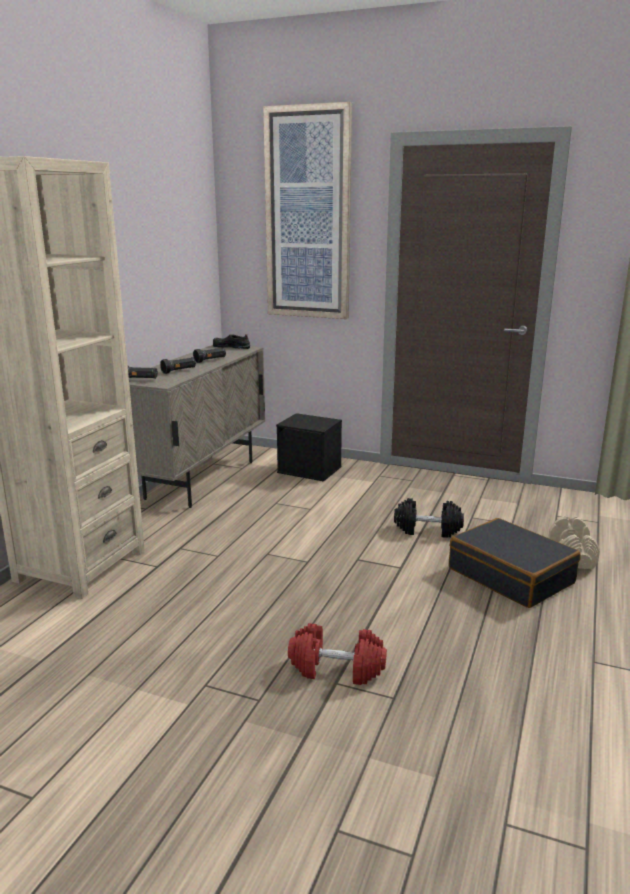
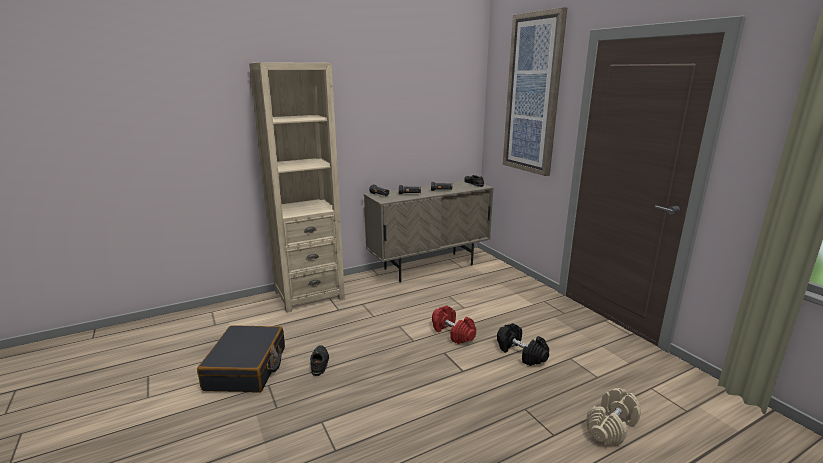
camera: 40 degrees right, 0 degrees up
(232, 631) = (319, 362): none -> black shoe
(310, 469) = (502, 281): black storage box -> none
(336, 669) = (333, 414): red dumbbell -> red dumbbell (452, 333)
(511, 576) = (533, 416): black suitcase -> black suitcase (247, 368)

